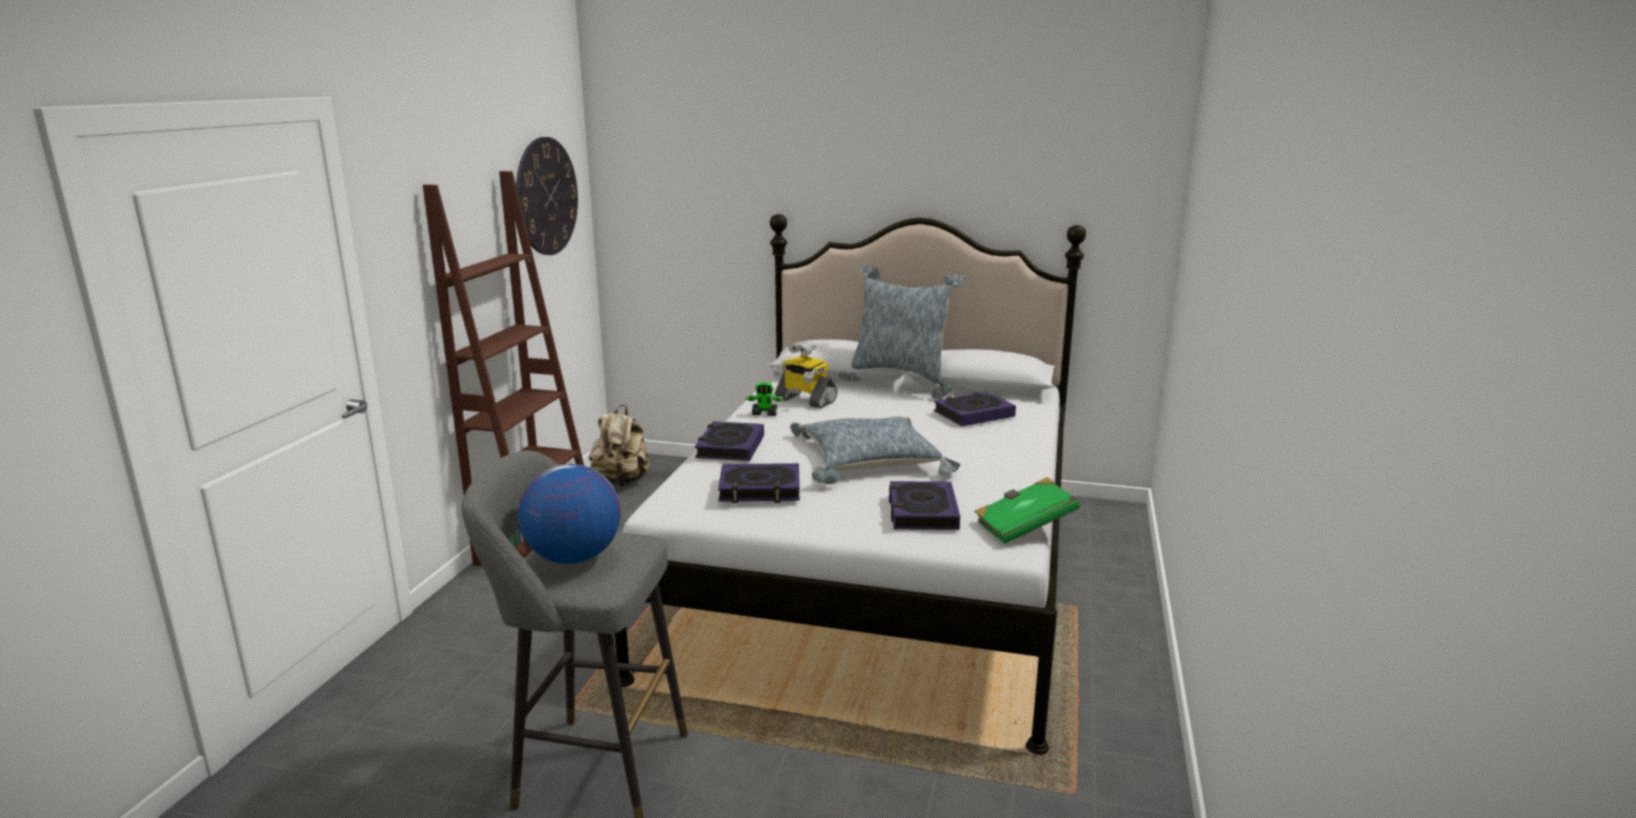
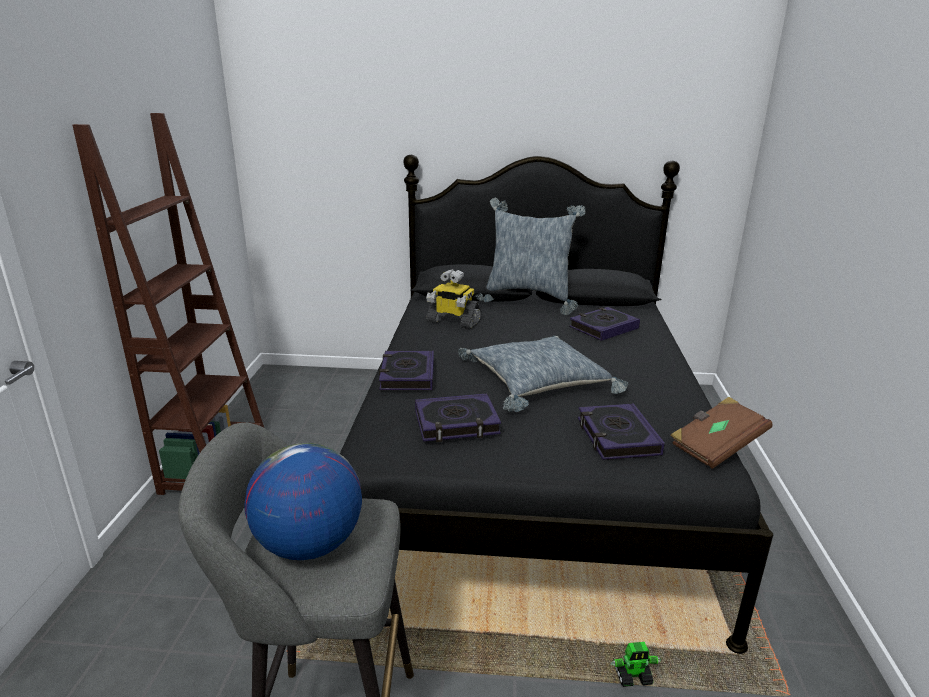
camera: 10 degrees left, 5 degrees up
(546, 196) = (195, 140): wall clock -> none
(622, 481) = (280, 395): beige backpack -> none
(765, 414) = (424, 337): toy robot -> toy robot (633, 676)
(876, 574) = (528, 470): white bed -> black bed
(1024, 527) = (716, 446): green book -> brown book

